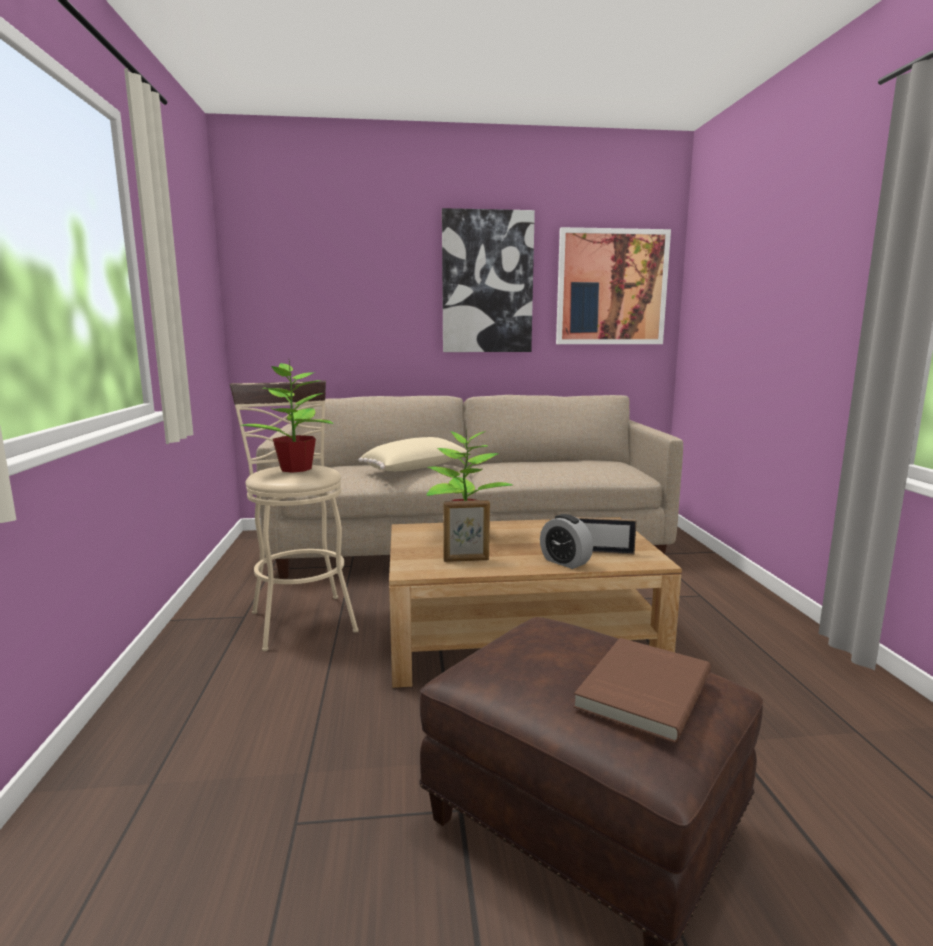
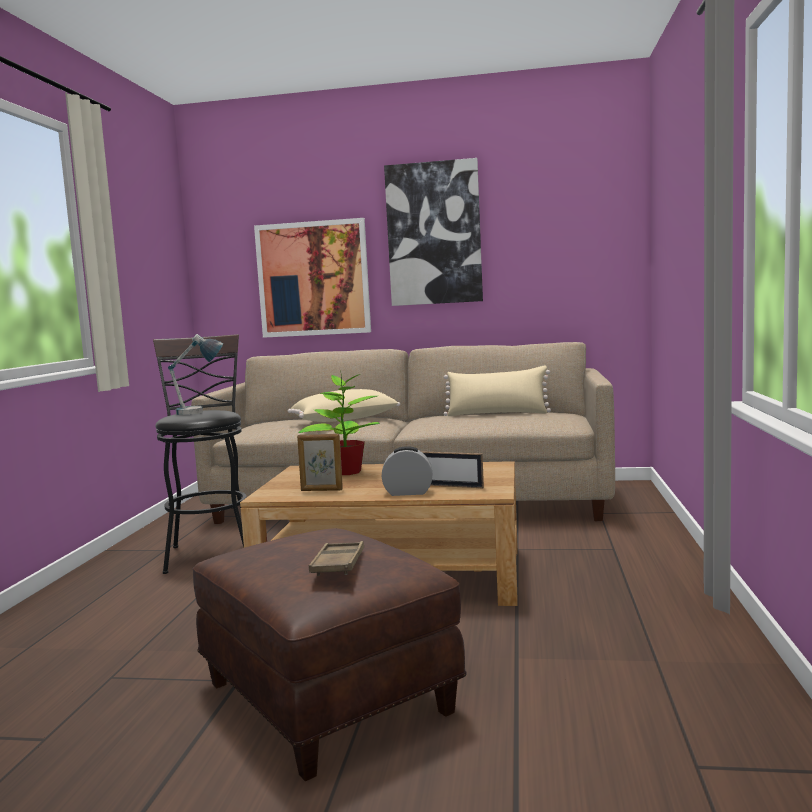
camera: 15 degrees right, 5 degrees down
(295, 469) = (200, 412): potted plant -> table lamp
(301, 617) = (211, 552): beige stool -> black stool
(558, 462) = (497, 414): none -> beige pillow
(565, 562) = (408, 492): alarm clock -> alarm clock turned 120 degrees clockwise
(611, 287) = (567, 228): picture -> picture (313, 279)
(641, 690) = (338, 564): brown book -> brown tray

